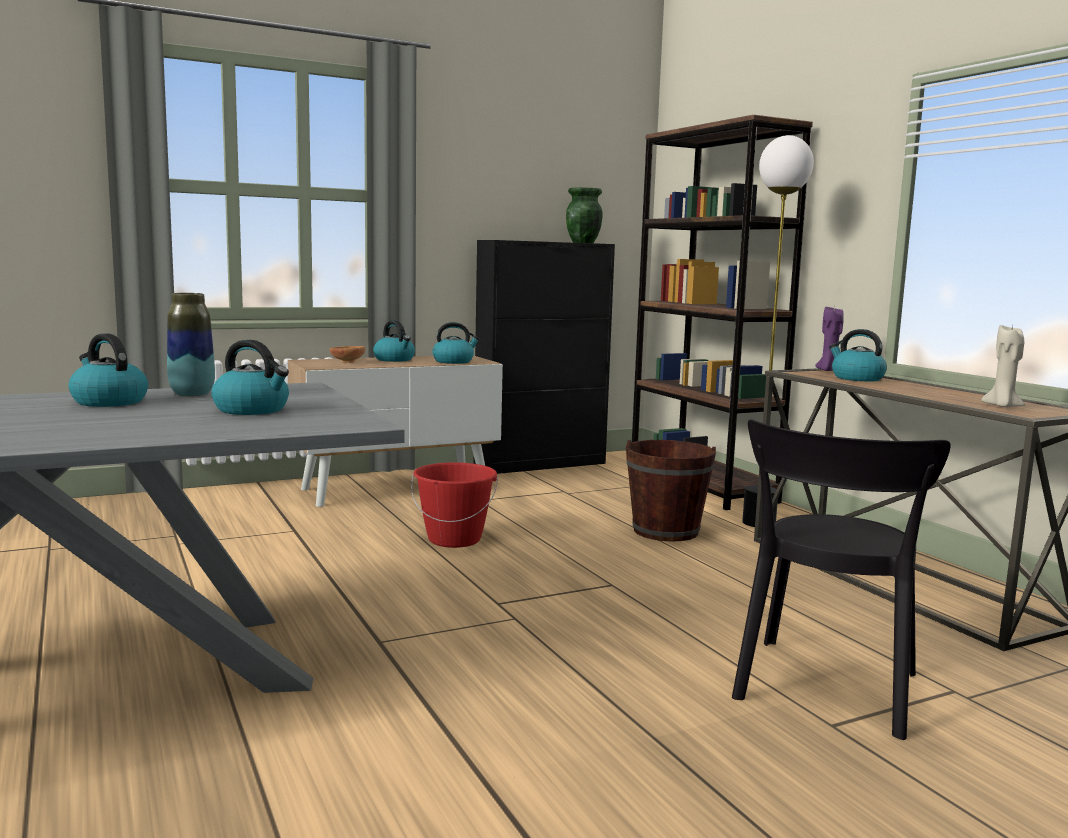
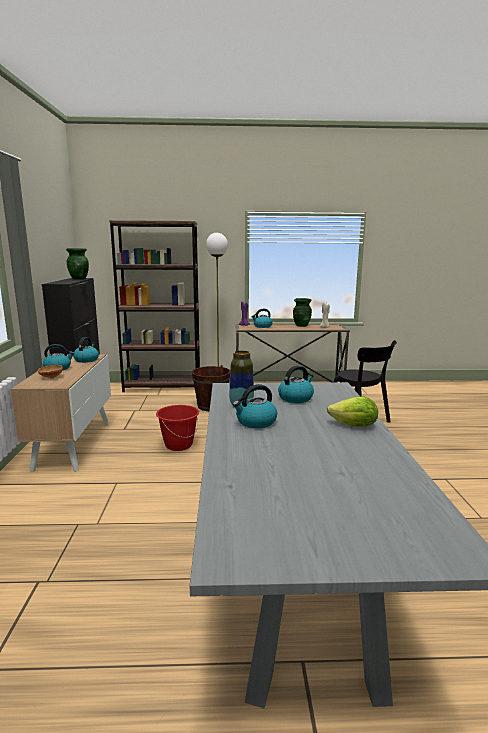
camera: 65 degrees left, 5 degrees up
(88, 435) = (354, 426): none -> lettuce
(960, 394) = (301, 325): none -> green vase

